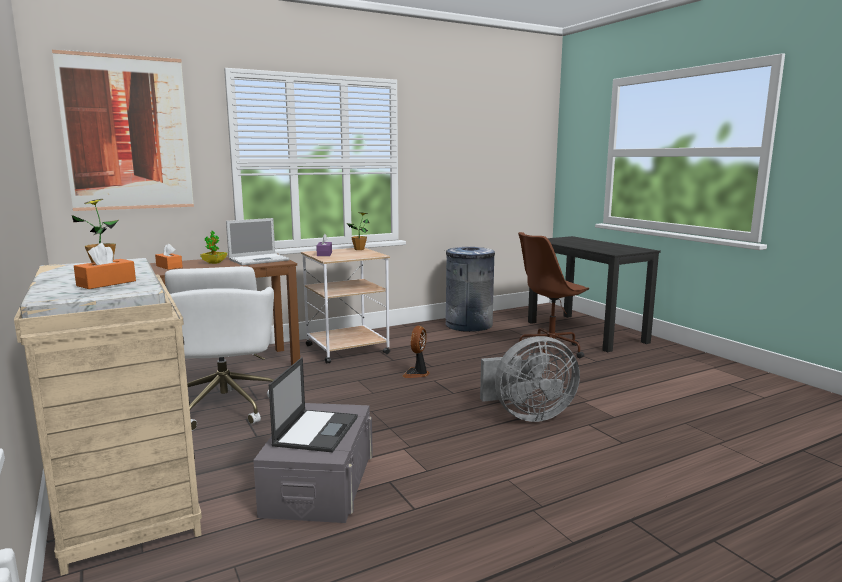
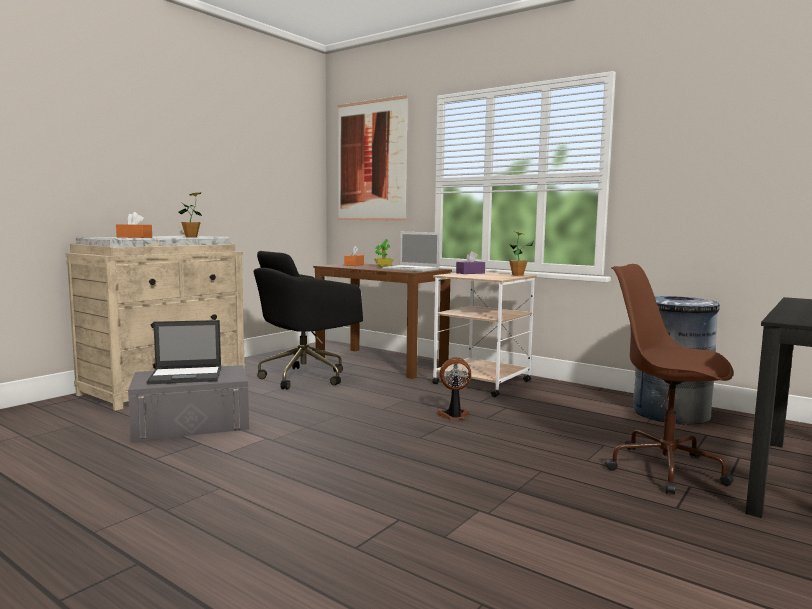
camera: 65 degrees right, 5 degrees down
(225, 407) = (307, 377): white office chair -> black office chair
(527, 415) = (393, 480): grey fan -> none

